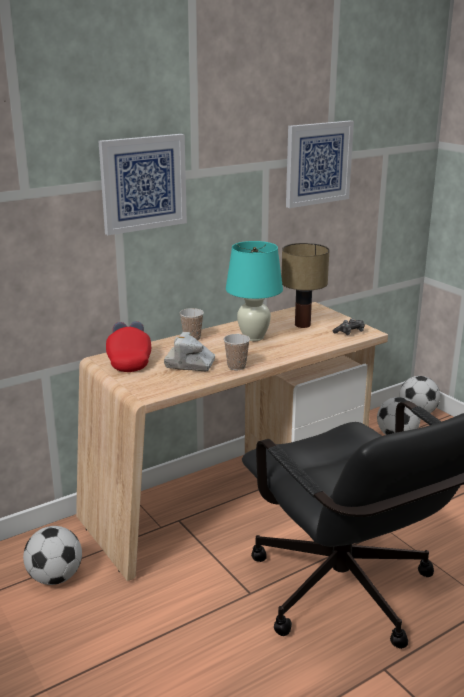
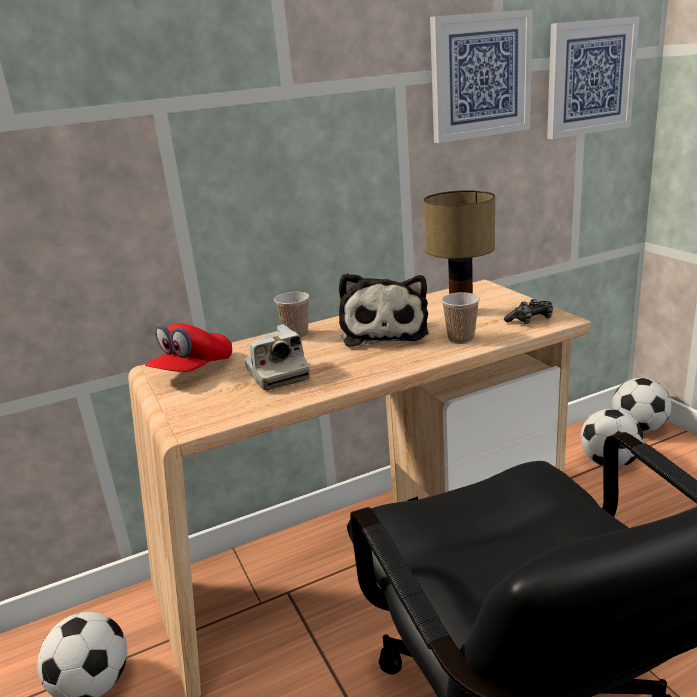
camera: 10 degrees right, 0 degrees up
(129, 361) = (193, 370): red cap -> red cap turned 150 degrees counterclockwise
(143, 183) = (202, 105): picture -> picture (590, 78)
(190, 364) = (277, 374): camera -> camera turned 135 degrees counterclockwise
(236, 366) = (345, 377): cup -> cup (461, 339)
(253, 337) = (384, 331): turquoise table lamp -> plush toy

